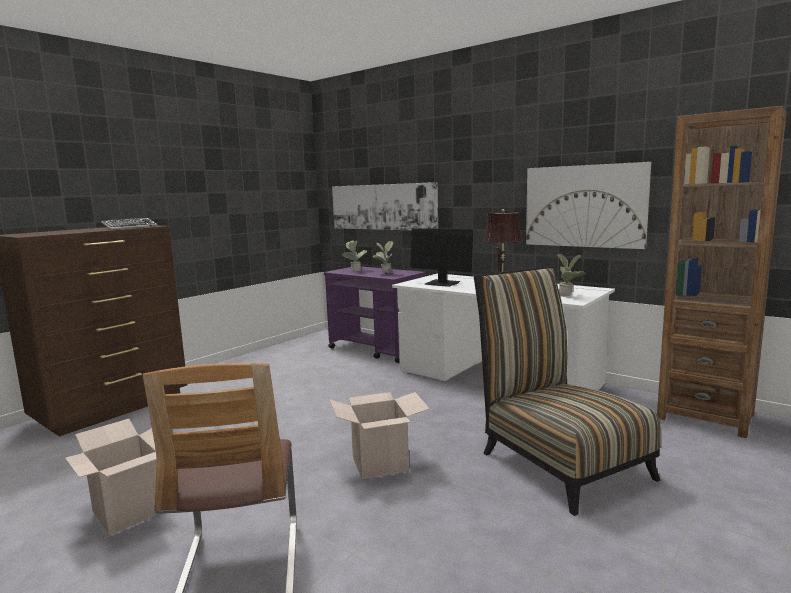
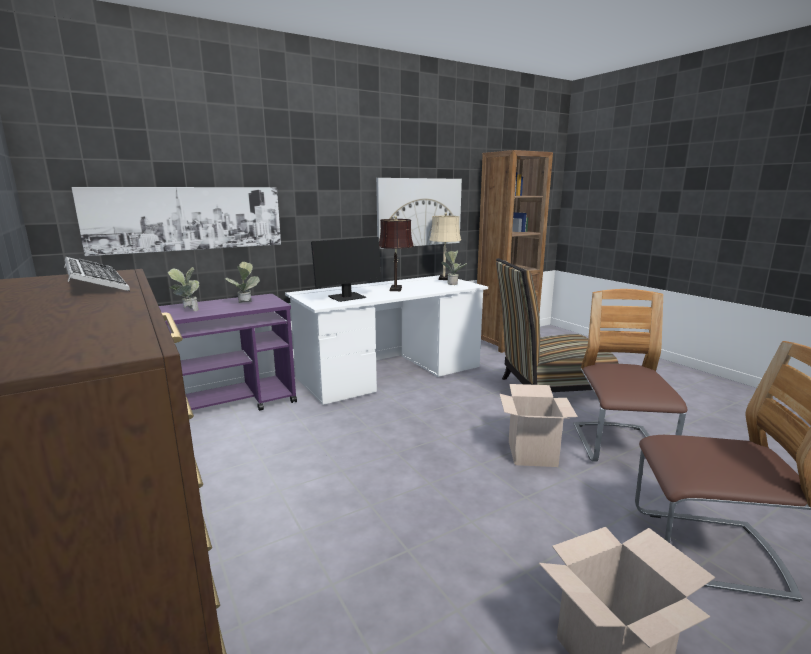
camera: 70 degrees left, 5 degrees up
(436, 516) = (619, 446): none -> chair
(593, 290) = (444, 278): none -> beige table lamp

